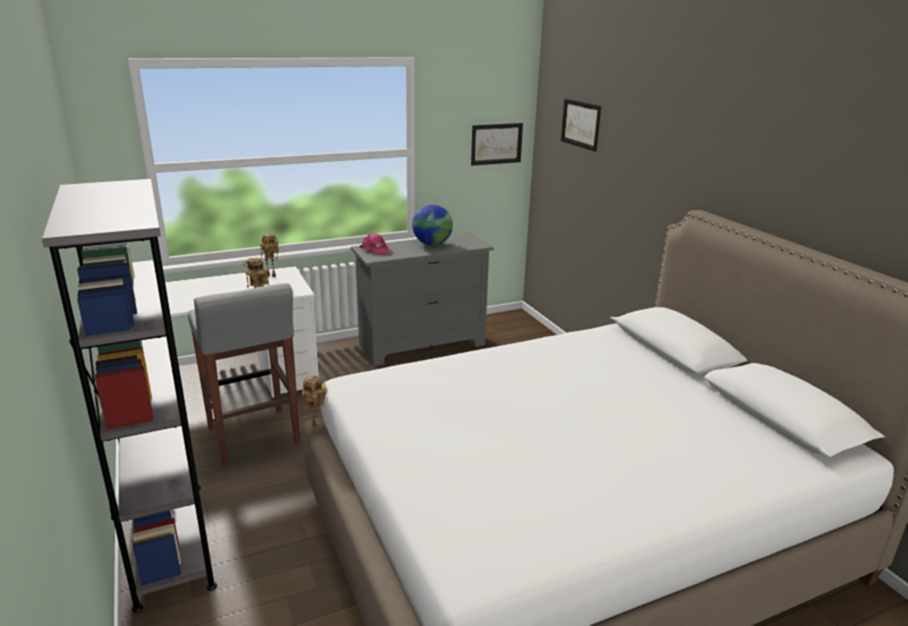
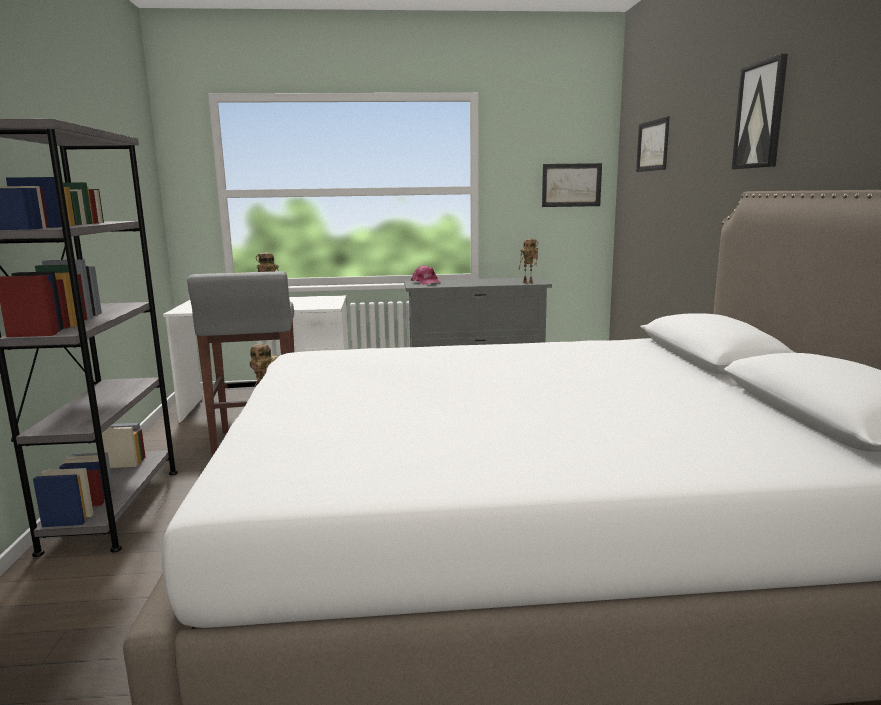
camera: 20 degrees right, 10 degrees down
(272, 275) = (317, 298): toy robot -> toy robot (529, 282)
(432, 244) = (487, 281): globe -> none
(699, 146) = (760, 115): none -> picture

